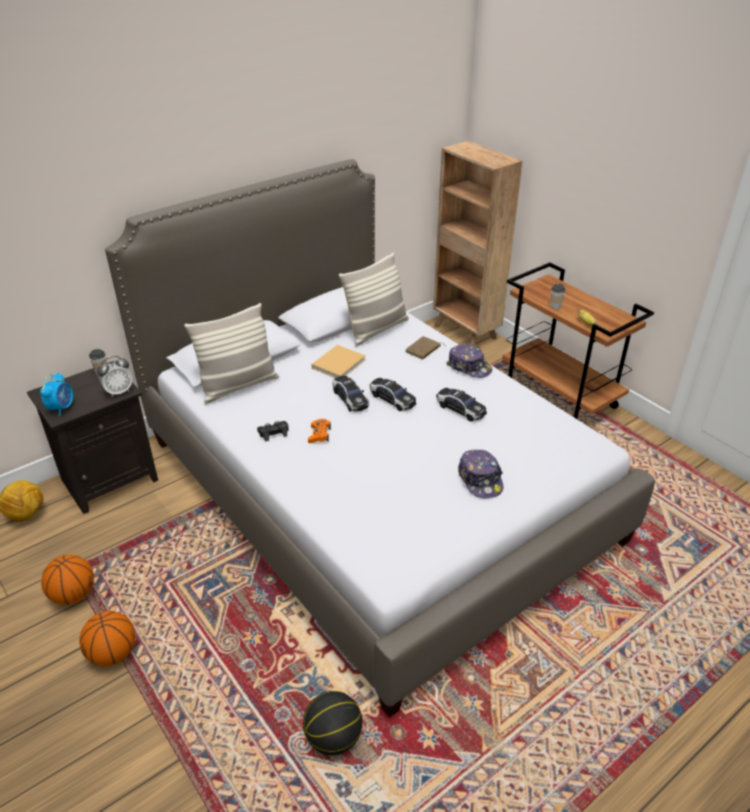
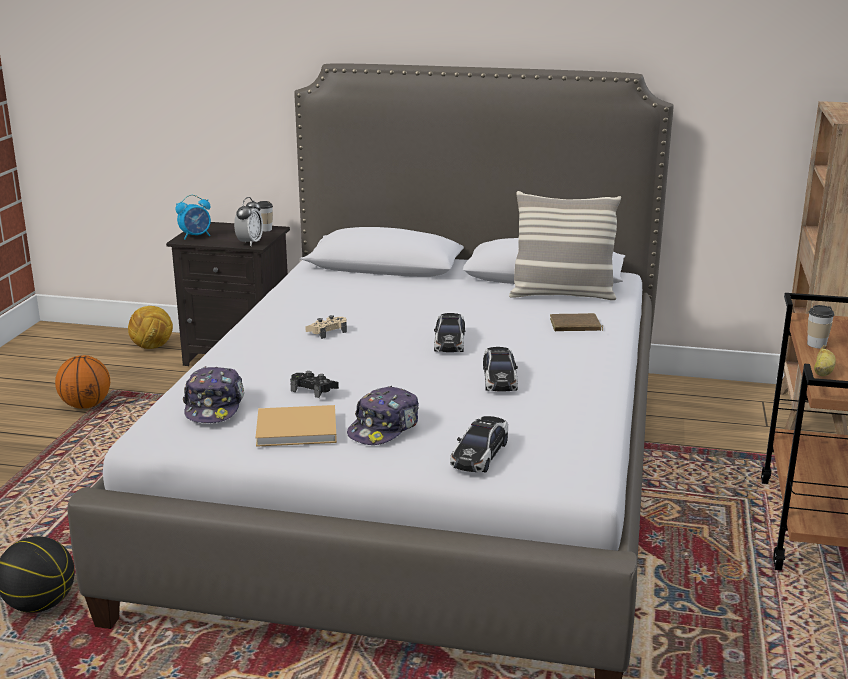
camera: 50 degrees right, 15 degrees down
(113, 654) = (38, 451): basketball -> none
(119, 391) = (250, 243): alarm clock -> alarm clock turned 90 degrees counterclockwise
(238, 386) = (344, 279): pillow -> none
(273, 433) = (297, 315): black game controller -> black game controller (313, 389)
(319, 434) = (327, 332): orange game controller -> beige game controller
(339, 363) = (465, 301): beige book -> beige book (299, 429)
(350, 398) = (412, 324): toy car -> toy car (480, 454)
(469, 367) = (592, 357): cap -> cap (214, 406)

